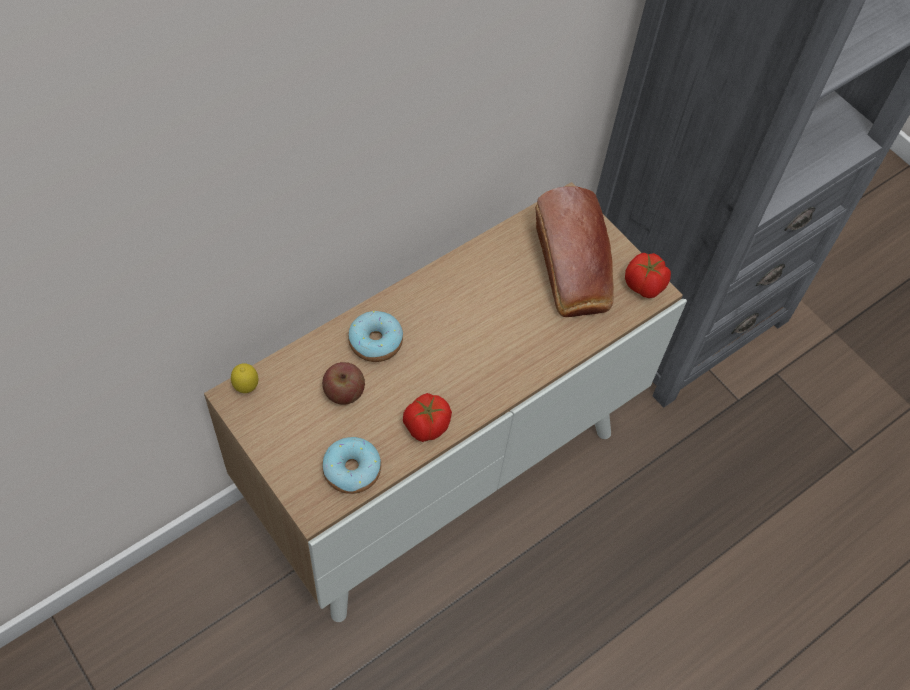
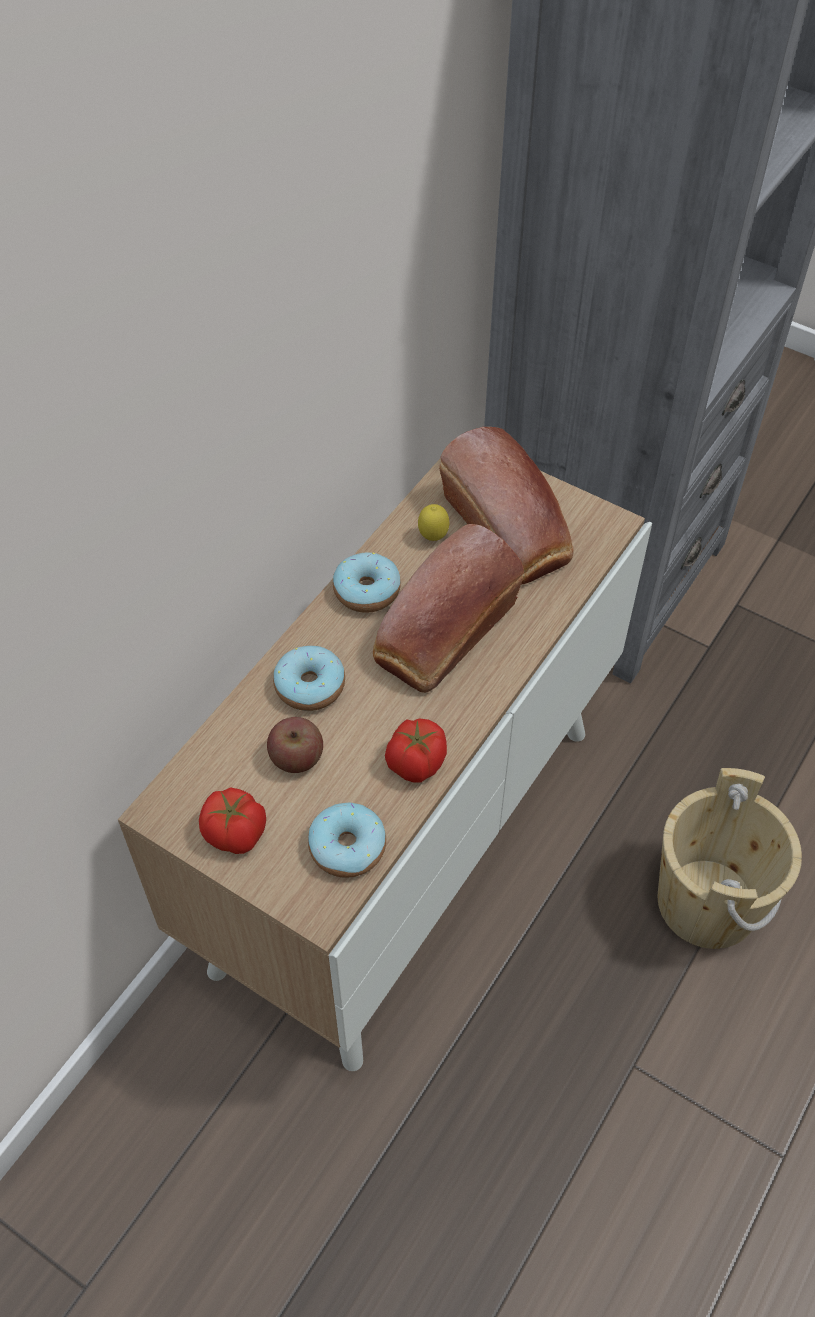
camera: 15 degrees left, 5 degrees down
(246, 387) = (170, 794): lemon -> lemon (433, 538)
(447, 283) = (367, 591): none -> donut
(487, 336) = (442, 635): none -> bread
(644, 286) = (597, 521): tomato -> tomato (236, 834)
(648, 596) = (707, 902): none -> beige bucket

